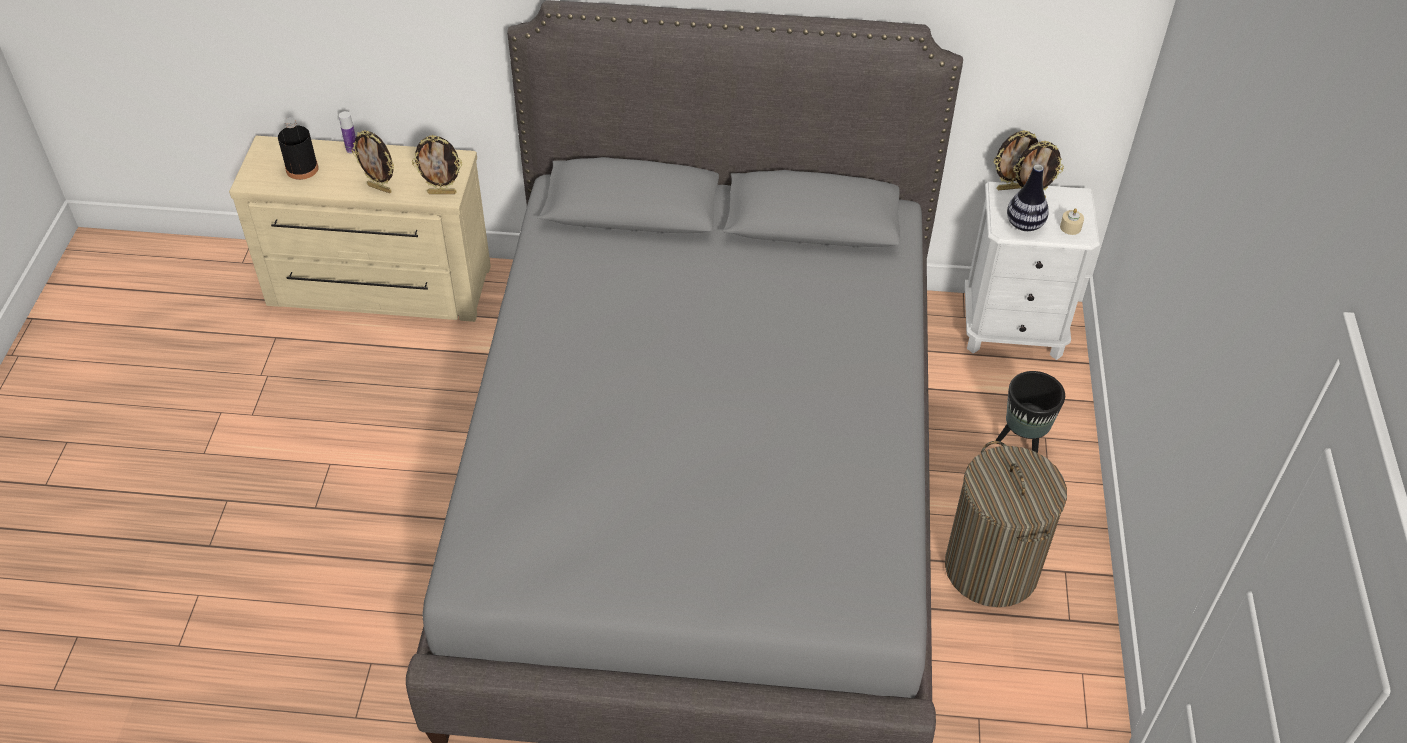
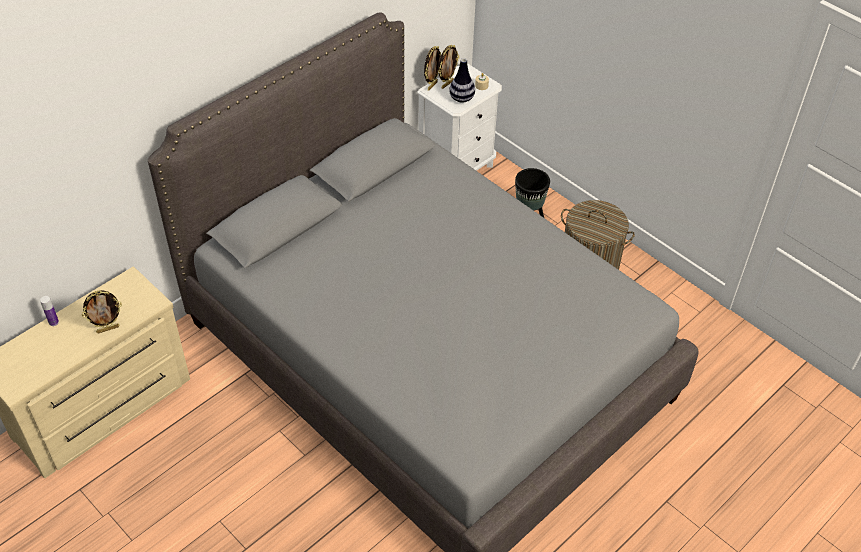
camera: 50 degrees left, 0 degrees up
(302, 169) = (39, 357): black bottle -> none
(442, 192) = (150, 302): picture frame -> none

